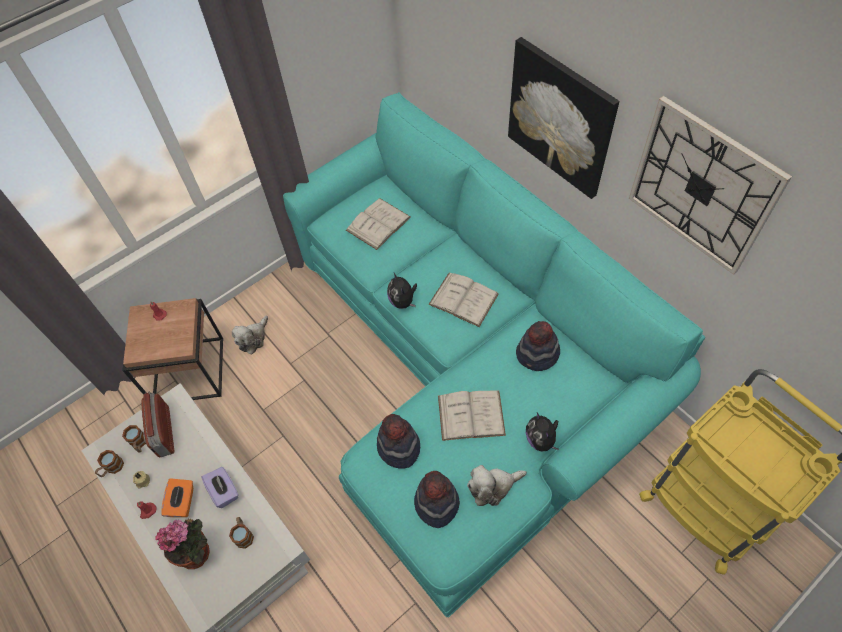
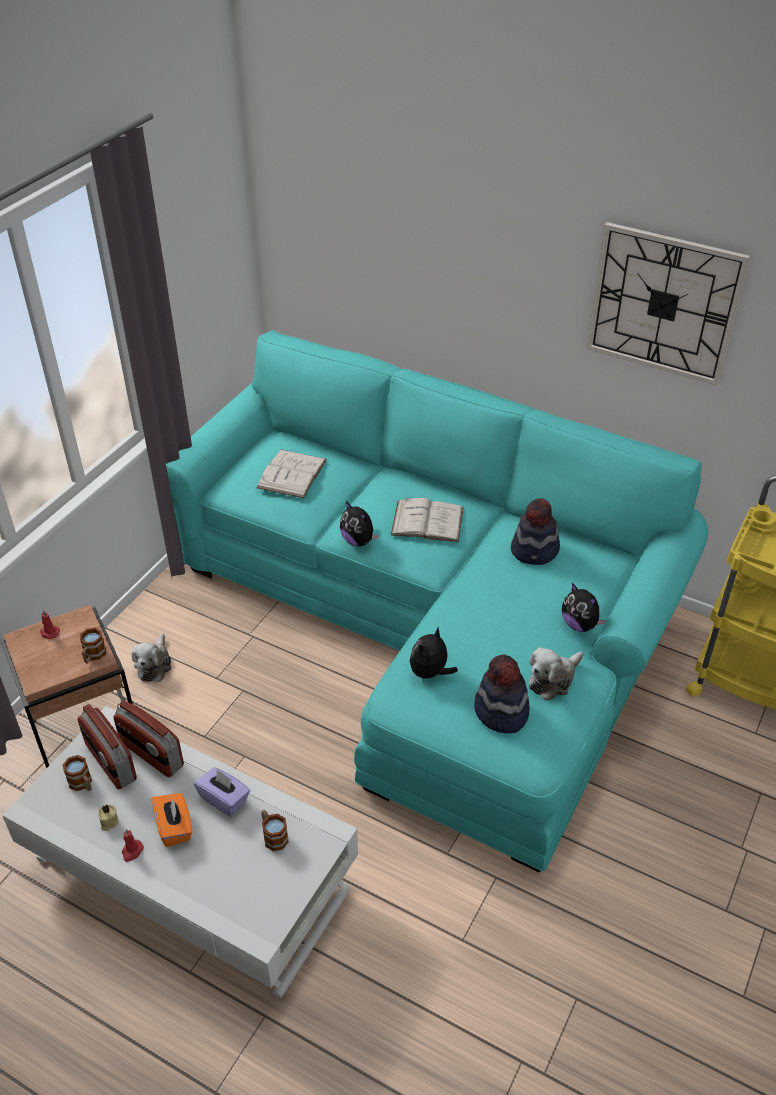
camera: 25 degrees left, 15 degrees down
(112, 468) = (57, 821): mug -> mug (93, 656)
(192, 435) = (151, 754): none -> radio
(197, 551) = (222, 872): potted plant -> none
(398, 447) = (430, 673): hat -> plush toy
(471, 415) = (494, 622): white book -> none
(560, 118) = (491, 289): picture -> none

